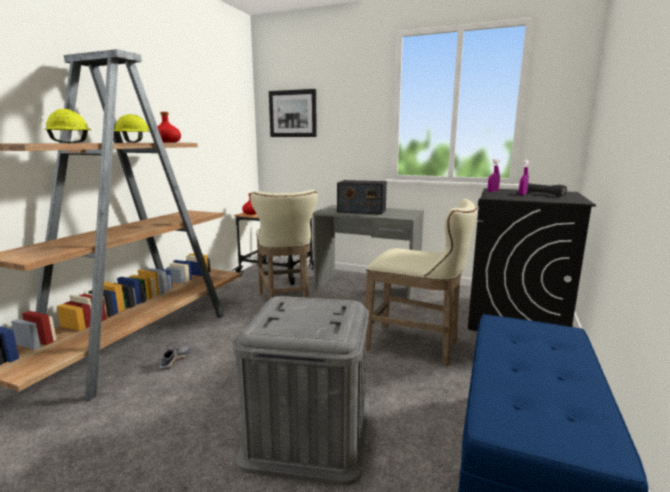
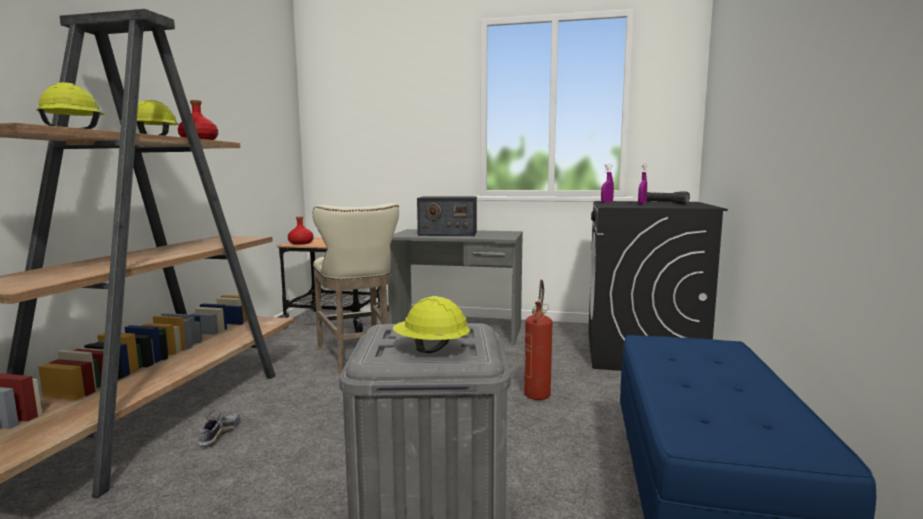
camera: 10 degrees left, 5 degrees down
(292, 113) = (350, 116): picture -> none
(305, 324) = (431, 349): none -> yellow hard hat
(416, 347) = (538, 392): beige stool -> fire extinguisher

